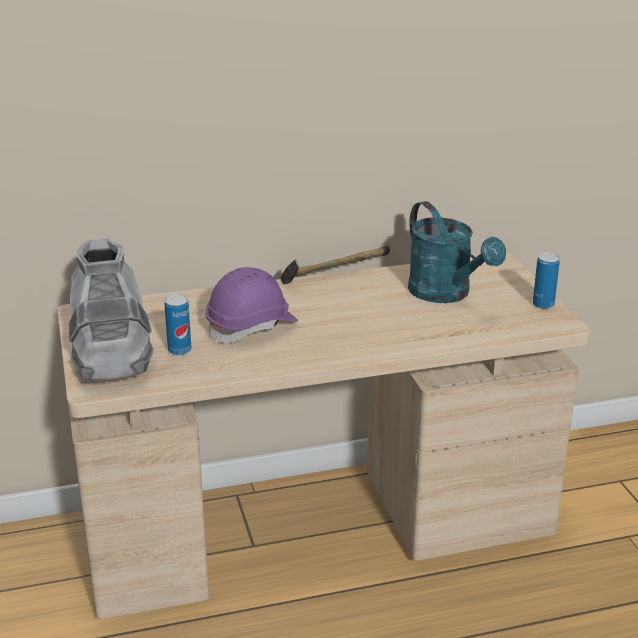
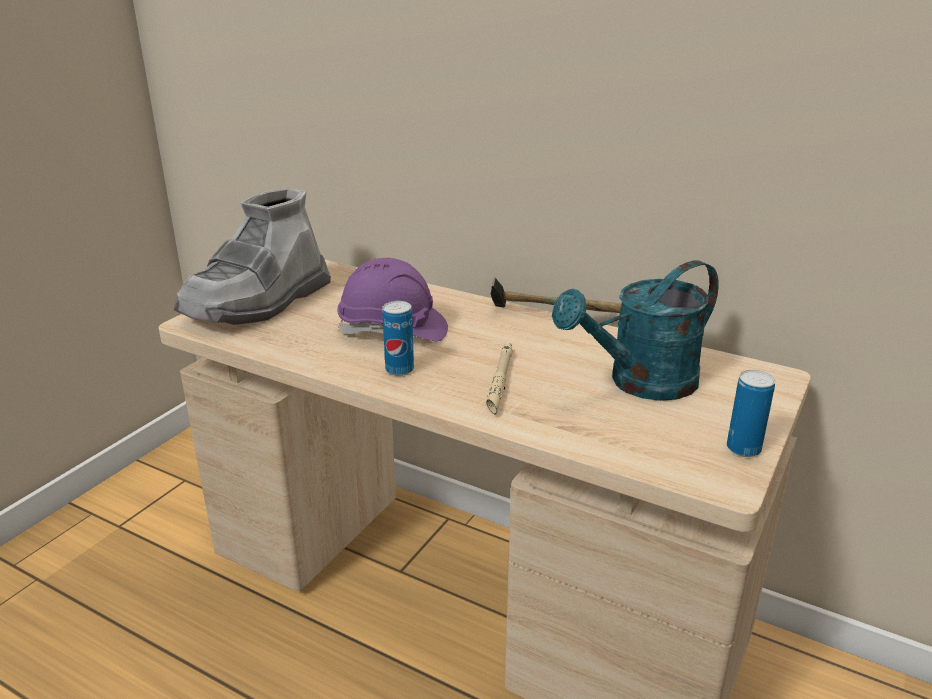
camera: 45 degrees right, 0 degrees up
(179, 350) = (303, 323): can -> can (399, 370)
(377, 327) = (500, 381): none -> beige flashlight
(446, 294) = (640, 383): turquoise watering can -> turquoise watering can turned 45 degrees clockwise

